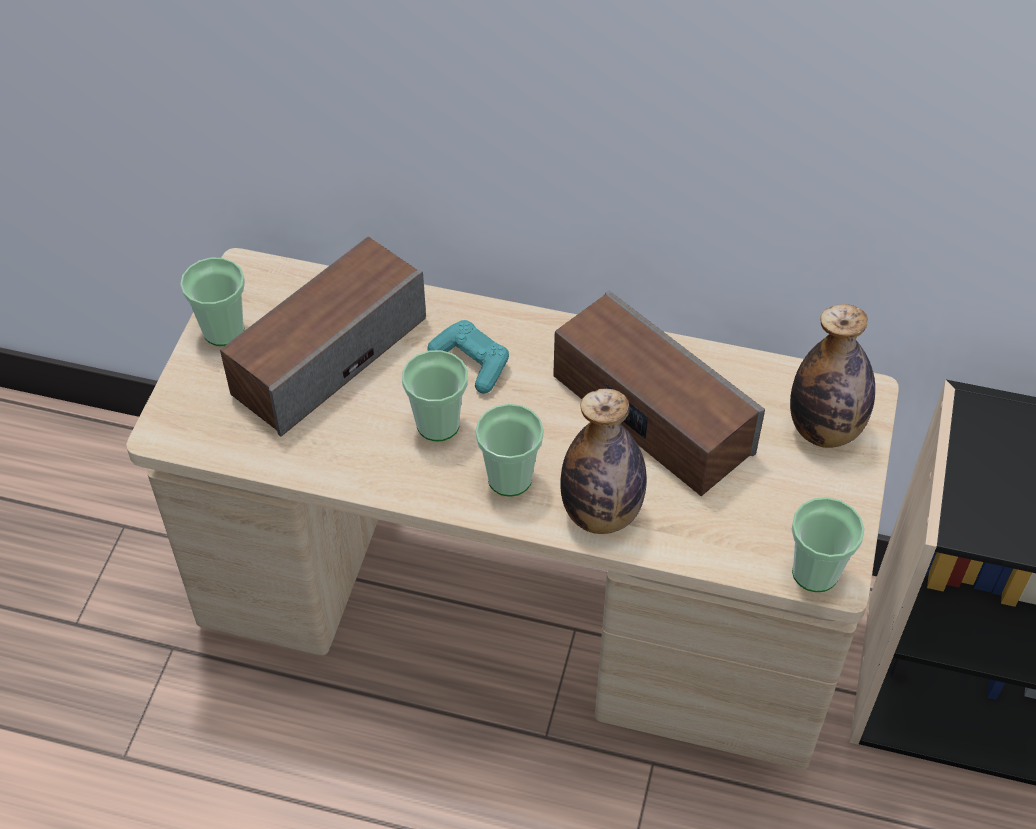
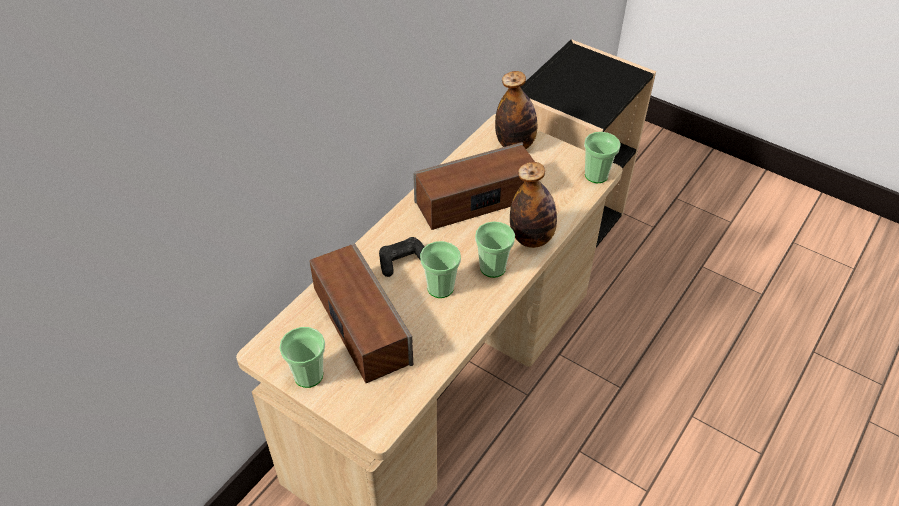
camera: 70 degrees left, 5 degrees down
(471, 362) = (403, 261): turquoise game controller -> black game controller

